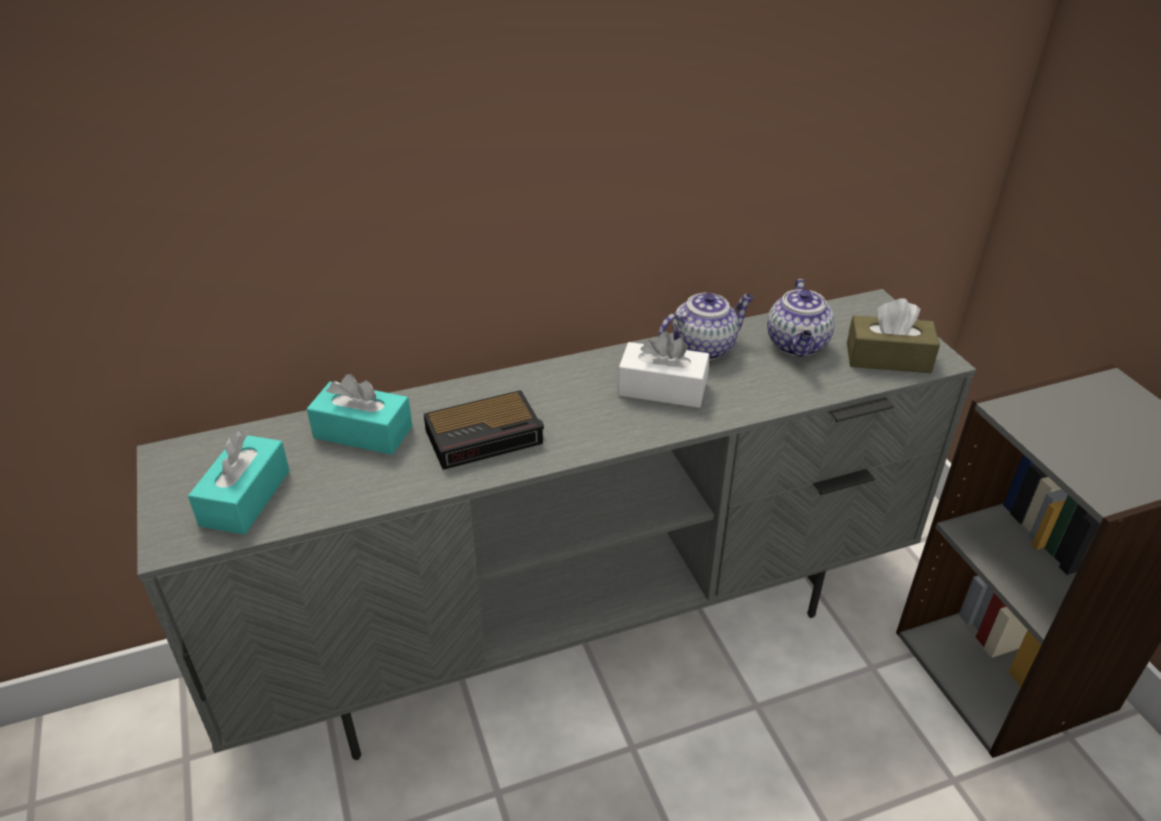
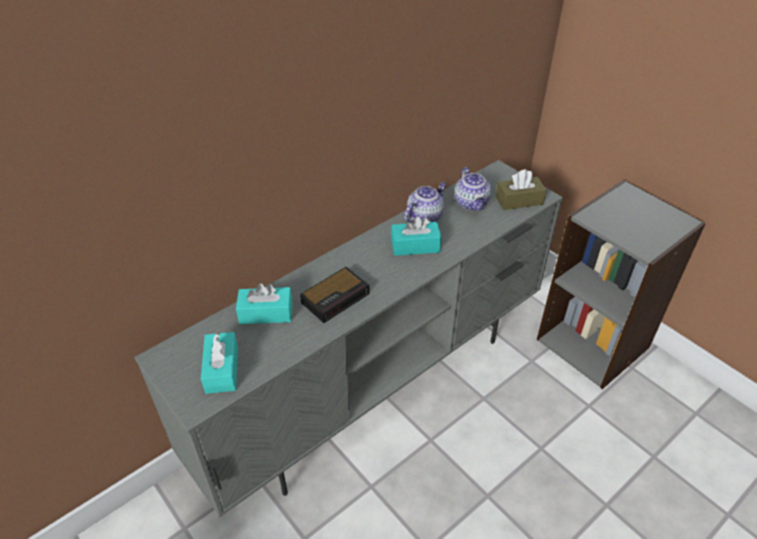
camera: 20 degrees left, 5 degrees up
(662, 389) = (415, 246): white tissue box -> turquoise tissue box

